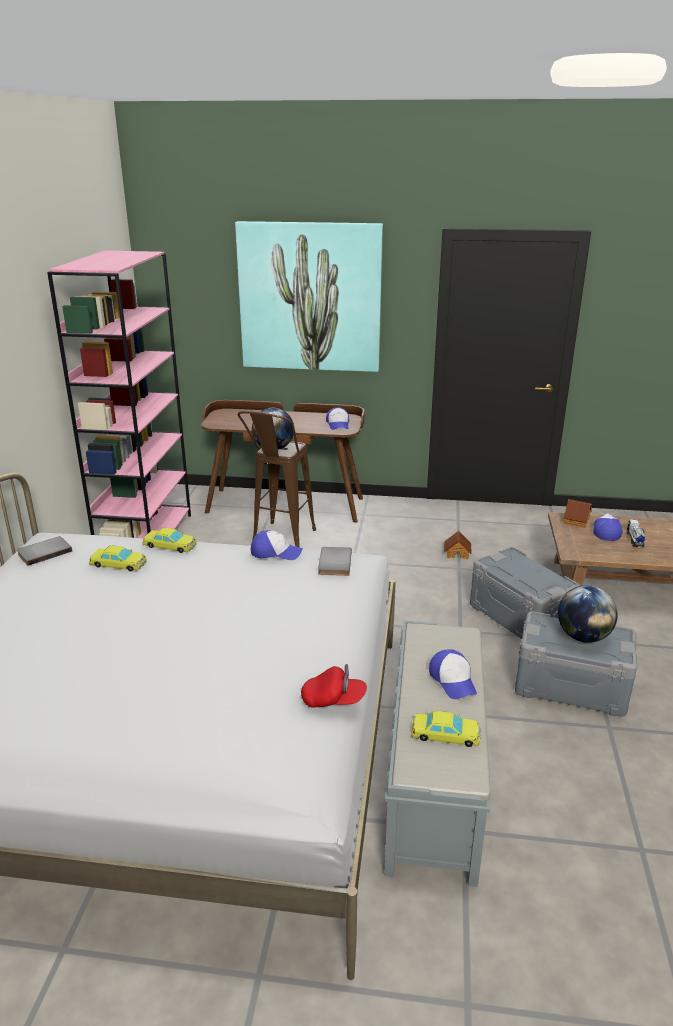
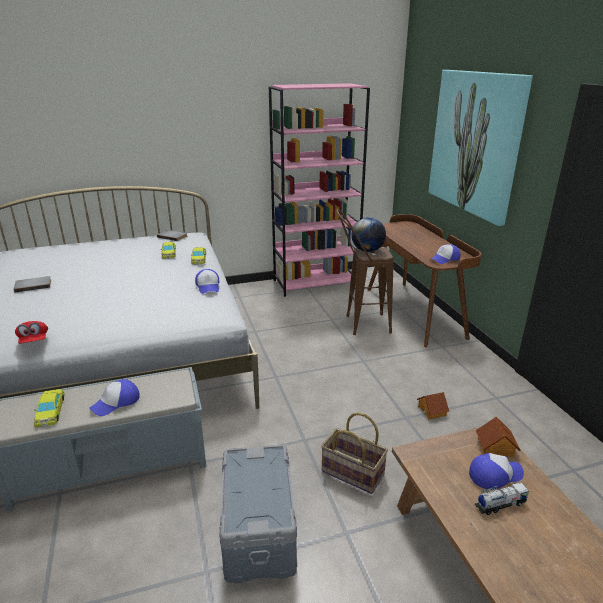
camera: 65 degrees right, 0 degrees up
(333, 563) = (204, 306): grey book -> grey book (33, 285)
(519, 618) = (352, 473): grey storage box -> basket
(583, 637) = (260, 489): globe -> none

